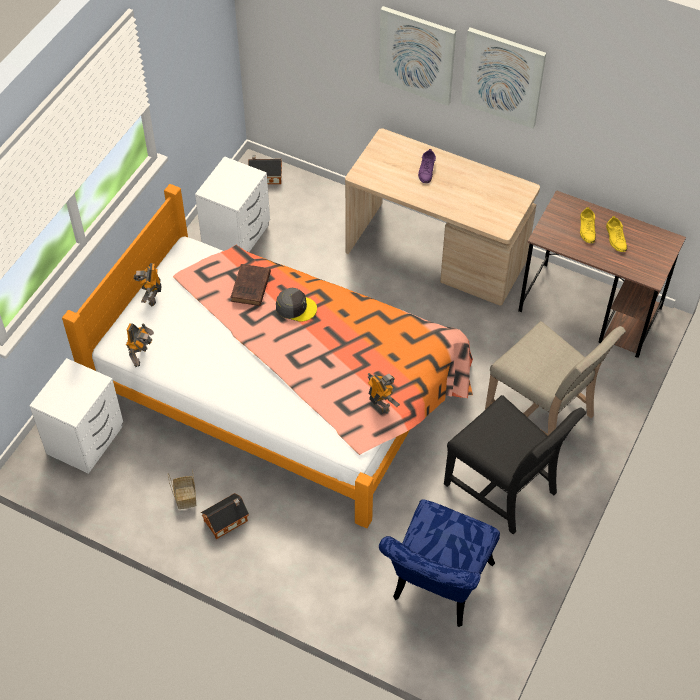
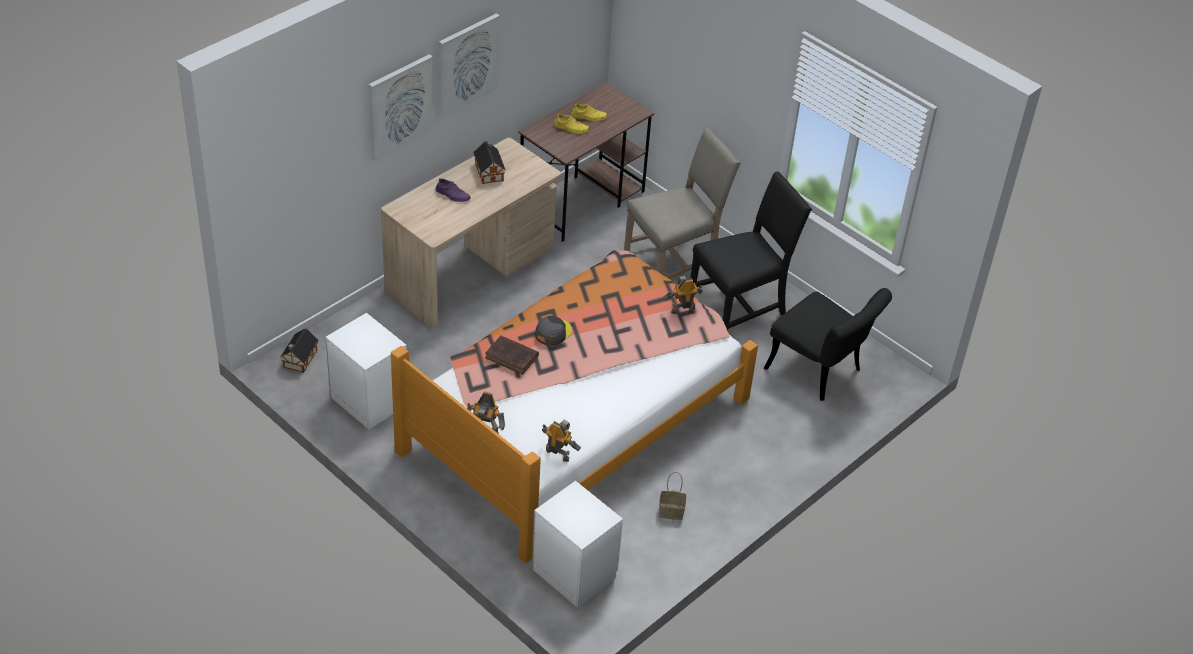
camera: 75 degrees left, 10 degrees down
(227, 520) = (707, 488): toy house -> toy house (489, 171)
(437, 587) = (820, 372): blue chair -> black chair

